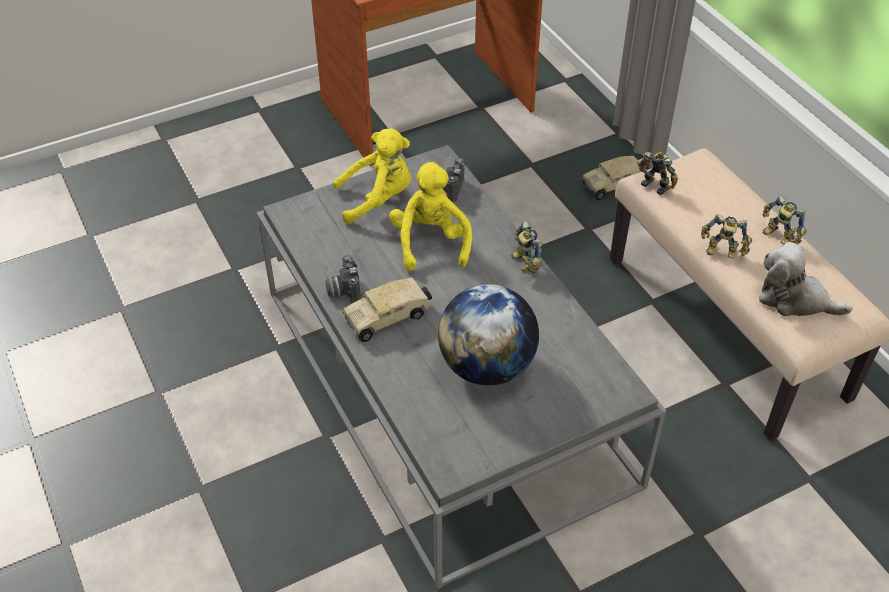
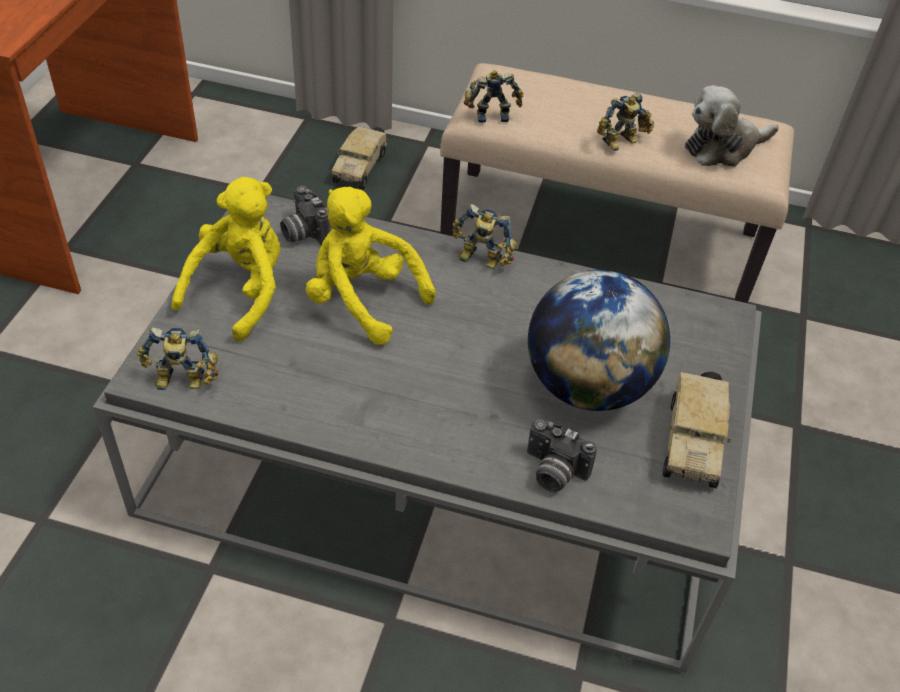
camera: 50 degrees left, 0 degrees up
(343, 290) = (337, 418): camera -> camera (552, 472)
(388, 317) = (426, 410): toy truck -> toy truck (692, 439)
(778, 237) = (642, 104): toy robot -> toy robot (181, 382)

